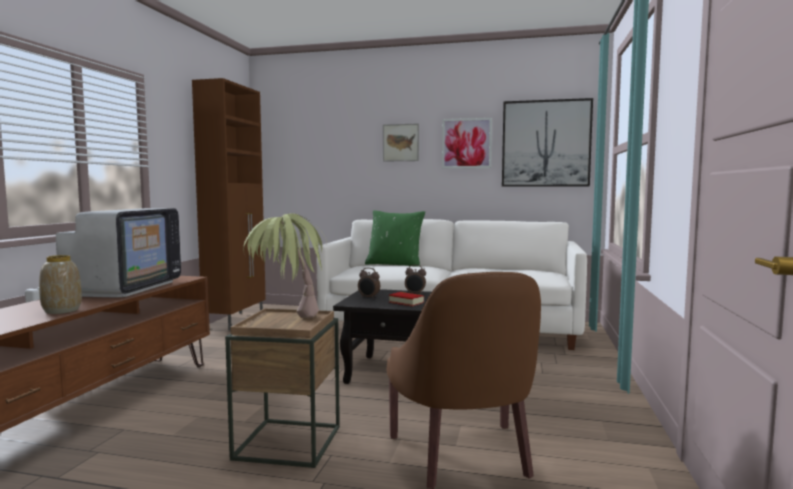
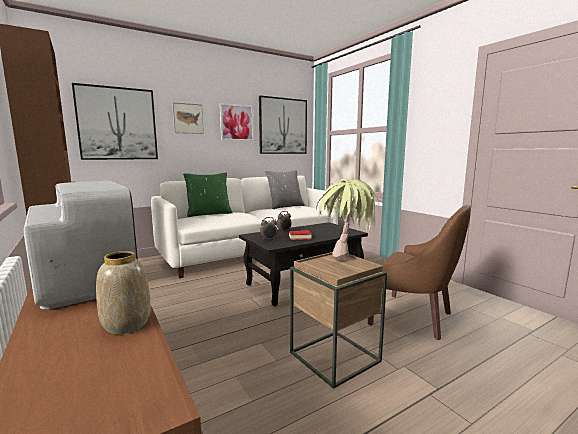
camera: 45 degrees left, 5 degrees up
(325, 154) = (117, 124): none -> picture
(514, 268) = (285, 206): none -> grey pillow

